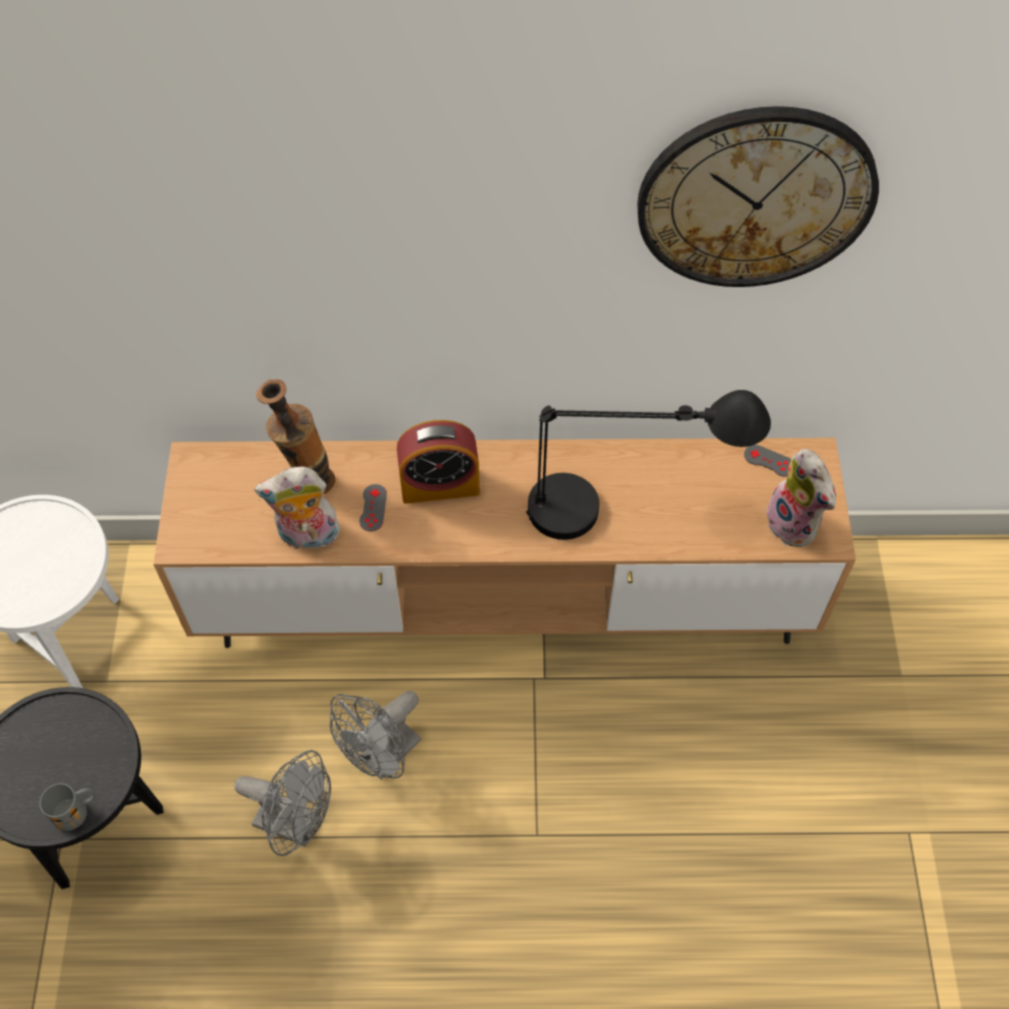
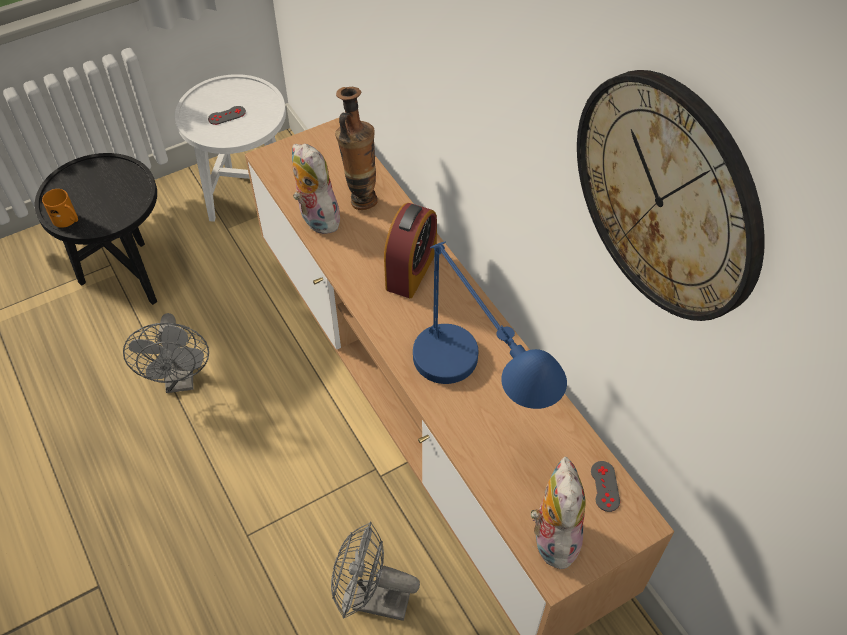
camera: 60 degrees right, 5 degrees down
(76, 810) = (68, 220): grey mug -> orange mug
(373, 508) = (364, 241): grey game controller -> grey game controller (227, 115)
(383, 758) = (256, 404): grey fan -> grey fan (372, 599)
(439, 485) = (411, 270): alarm clock -> alarm clock turned 120 degrees counterclockwise
(627, 510) = (475, 400): black table lamp -> blue table lamp
(795, 524) = (552, 537): plush toy -> plush toy turned 150 degrees clockwise

